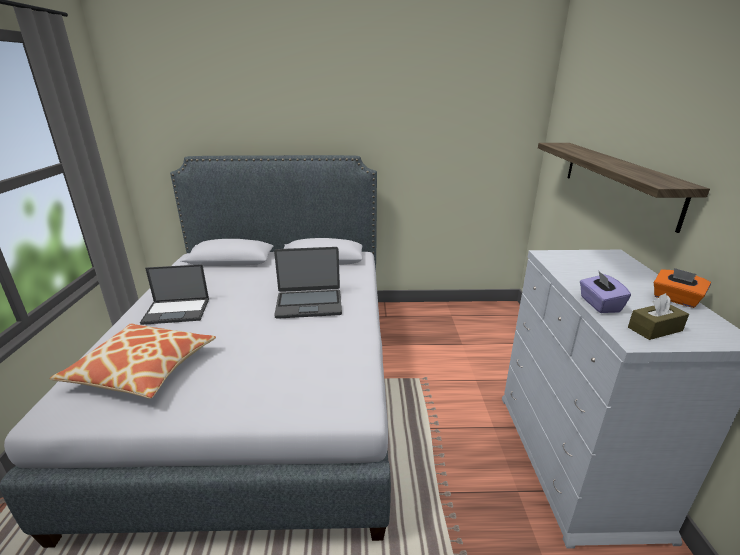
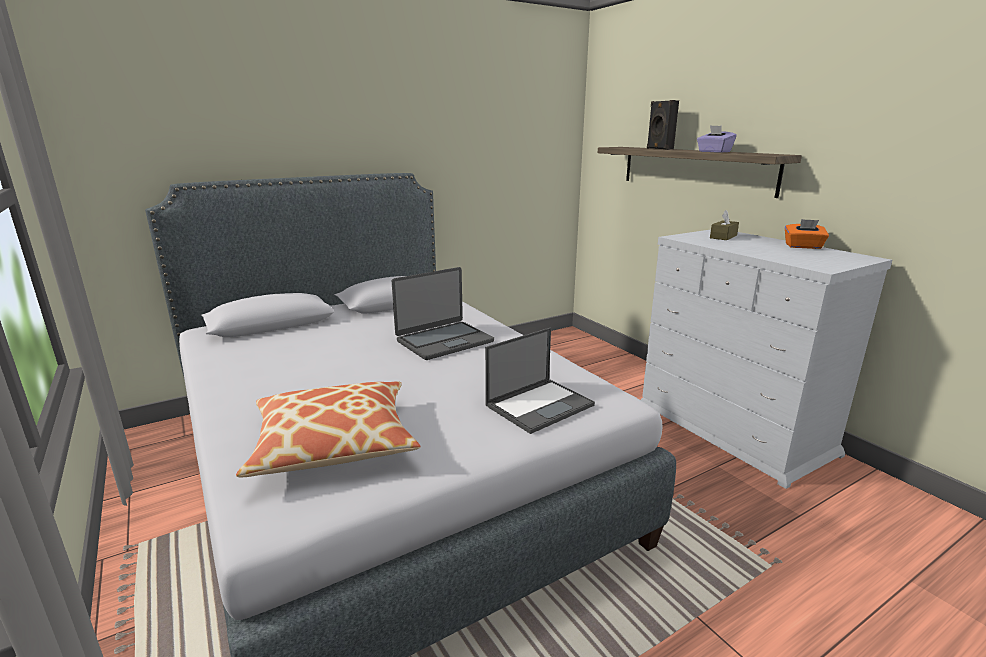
camera: 30 degrees left, 5 degrees down
(177, 311) = (283, 382): laptop -> laptop (540, 405)
(584, 153) = (659, 149): none -> black speaker
(599, 304) = (768, 256): purple tissue box -> purple tissue box (714, 152)
(654, 329) = (822, 261): brown tissue box -> brown tissue box (723, 237)

